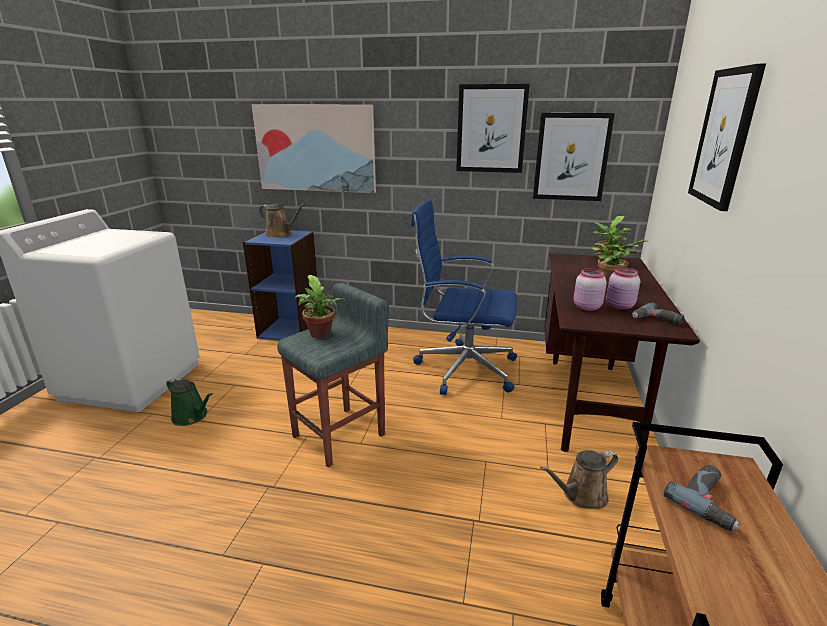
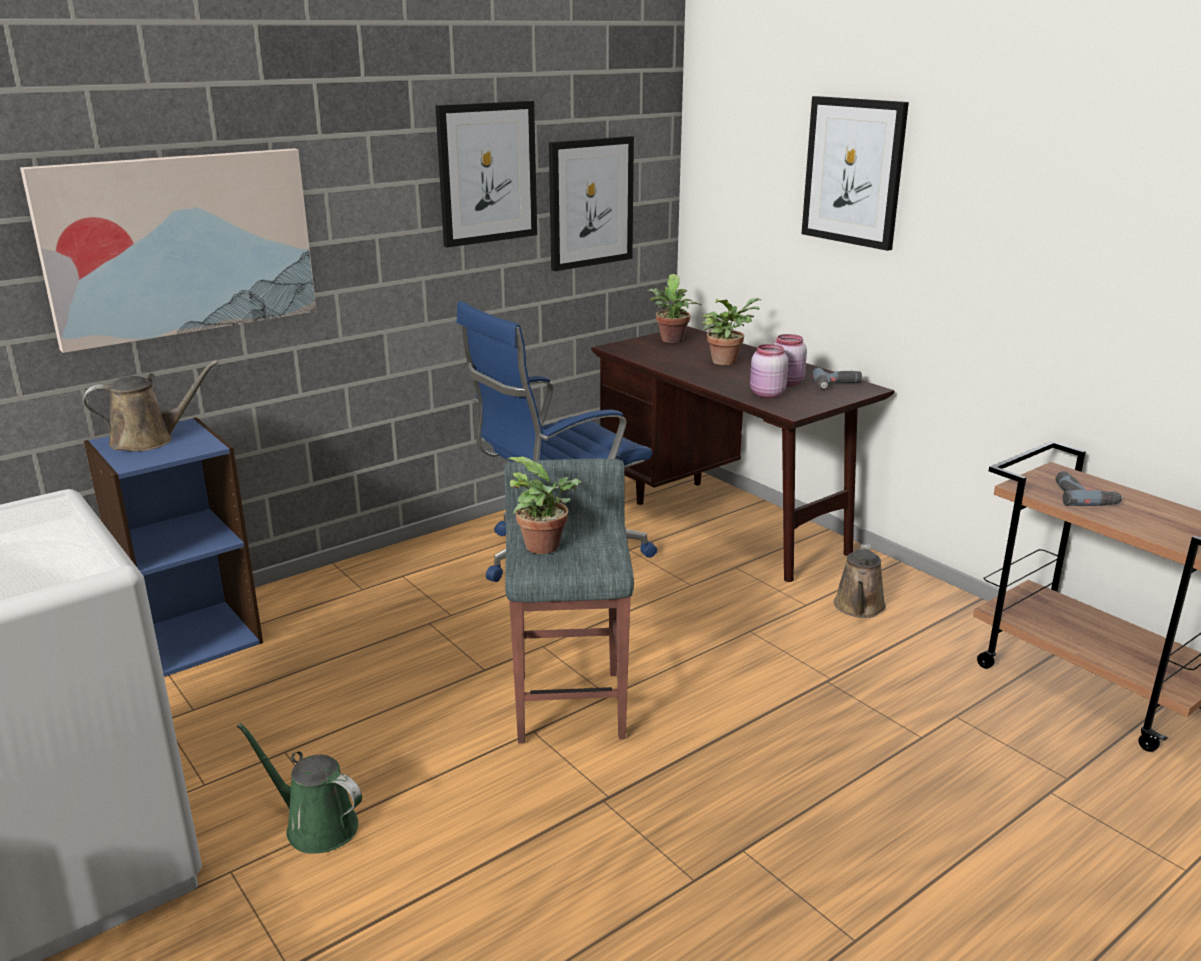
camera: 50 degrees left, 0 degrees up
(192, 416) = (316, 825): green watering can -> green watering can turned 135 degrees counterclockwise

